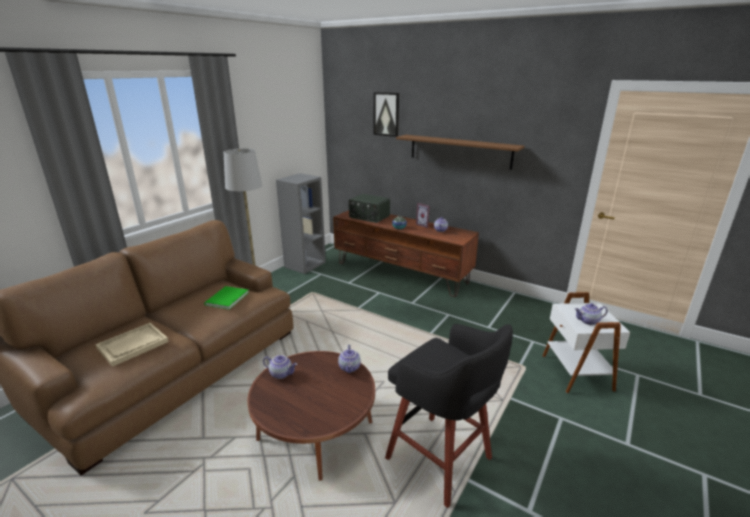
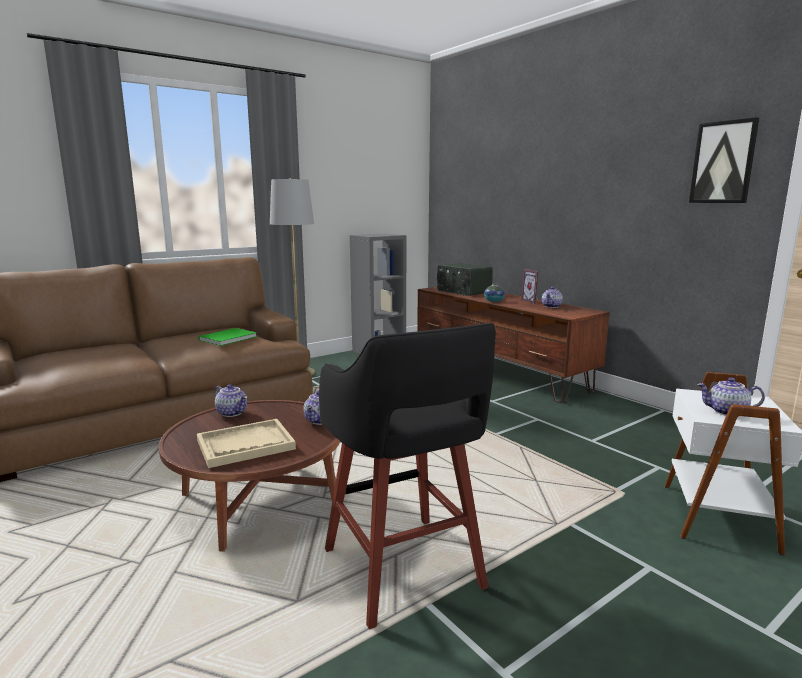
camera: 20 degrees right, 10 degrees down
(133, 345) = (93, 357): beige tray -> beige tray (245, 445)
(386, 114) = (496, 155): picture -> picture (723, 162)
(459, 151) = (585, 194): brown shelf -> none

